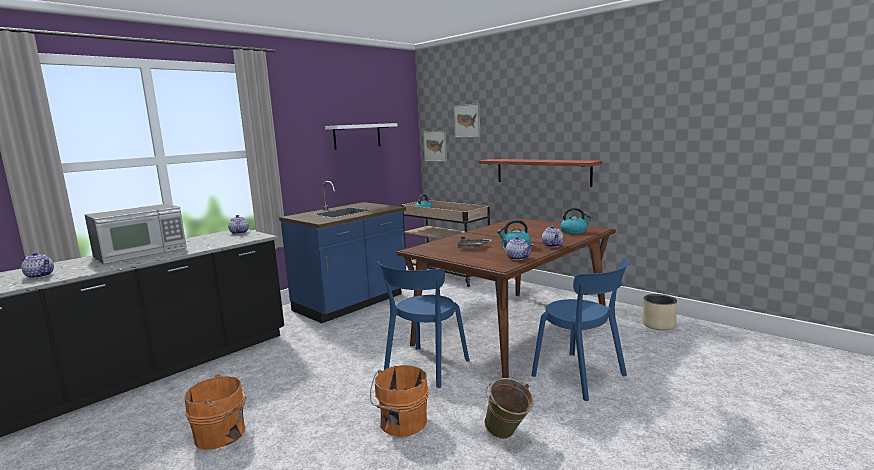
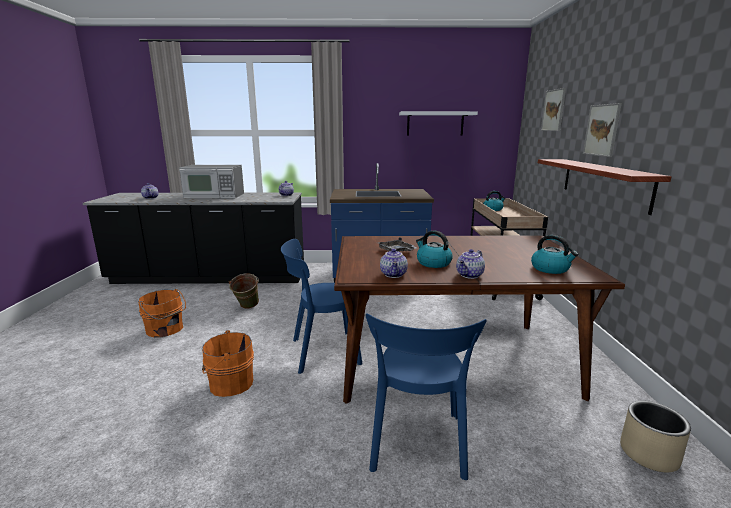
camera: 45 degrees right, 5 degrees up
(435, 146) = (527, 140): picture -> picture (601, 130)
(508, 436) = (254, 447): green bucket -> green bucket (246, 308)

